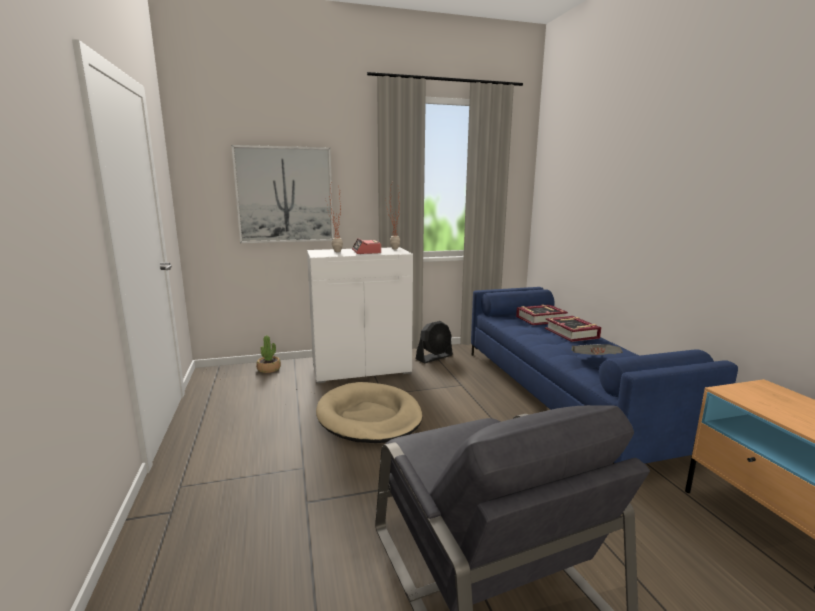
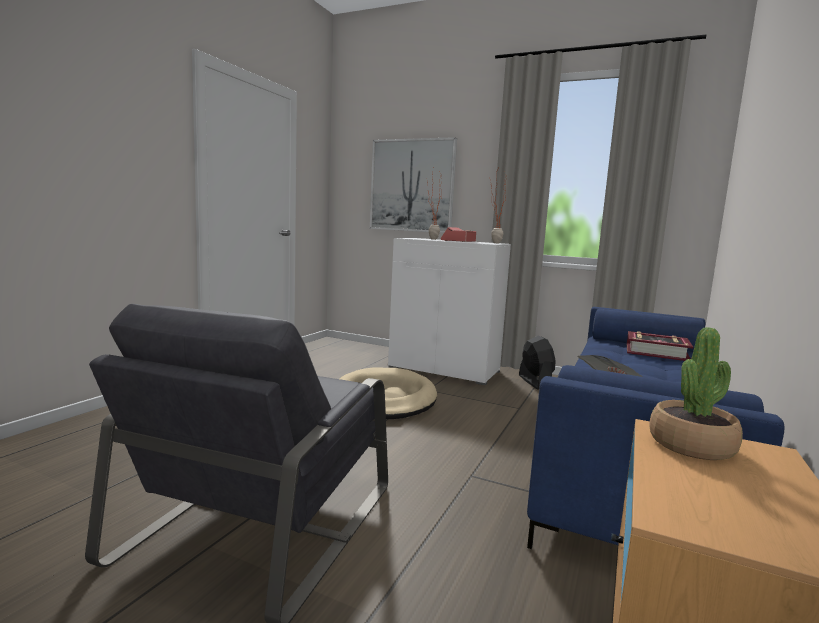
camera: 40 degrees right, 5 degrees down
(269, 369) = (372, 350): potted plant -> potted plant (691, 445)
(434, 357) = (535, 382): black fan -> black fan turned 105 degrees counterclockwise
(572, 333) = (665, 369): book -> none

